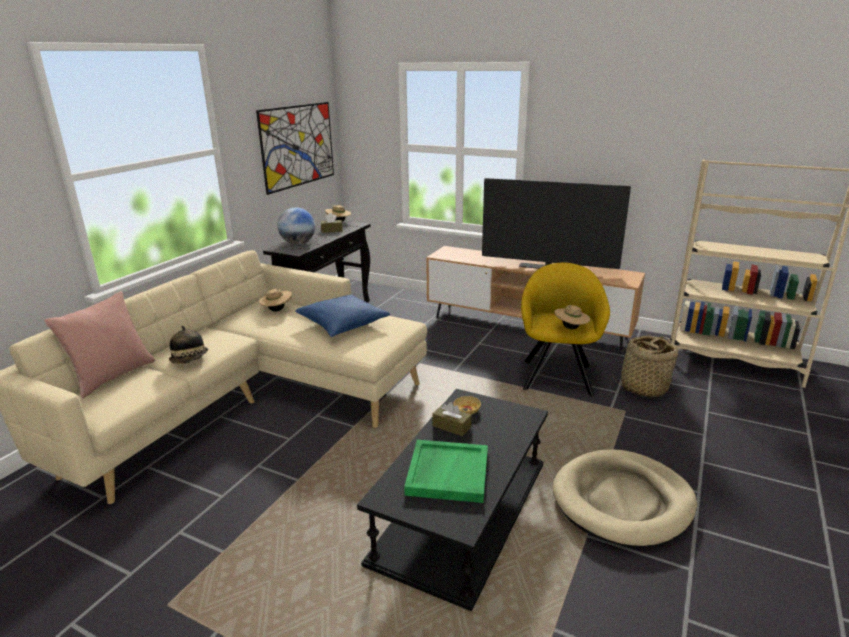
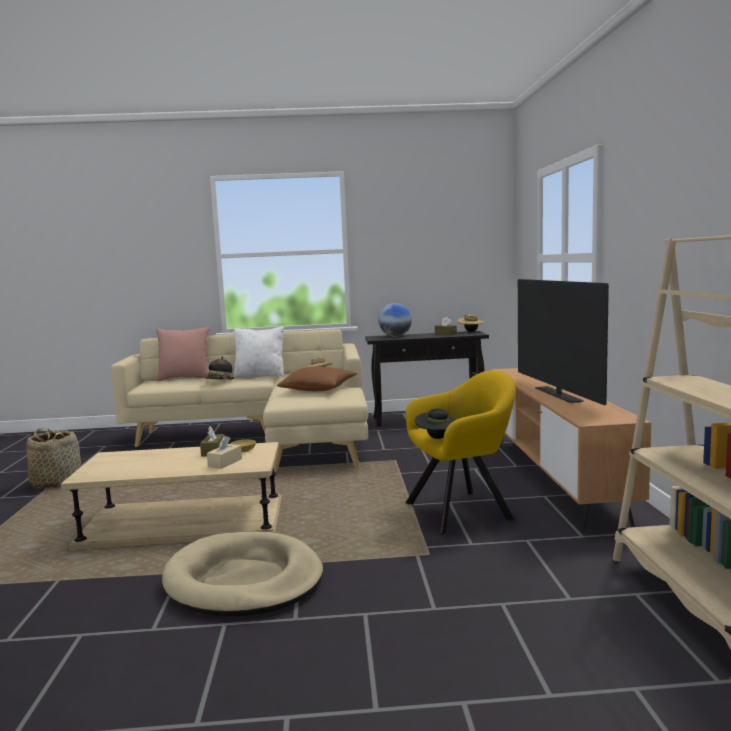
camera: 60 degrees right, 15 degrees down
(206, 334) = (260, 376): none -> white pillow
(298, 145) = (447, 255): picture -> none
(343, 324) = (318, 389): blue pillow -> brown pillow
(447, 472) = (146, 462): green tray -> none
(462, 509) = (185, 522): black coffee table -> beige coffee table
(500, 427) = (225, 462): none -> beige tissue box
(571, 328) = (437, 438): beige hat -> black hat
(643, 387) = (505, 556): basket -> basket (56, 482)

